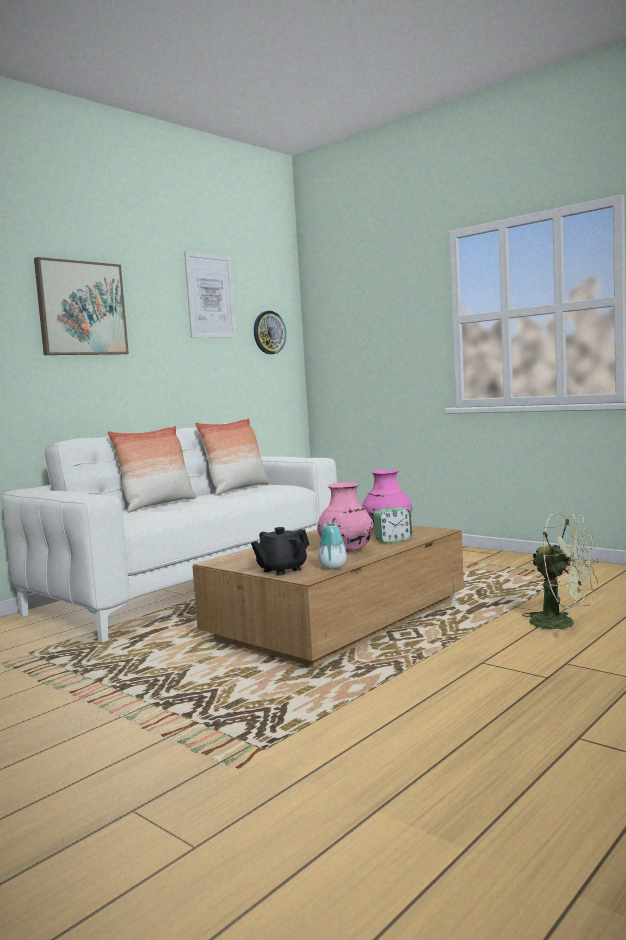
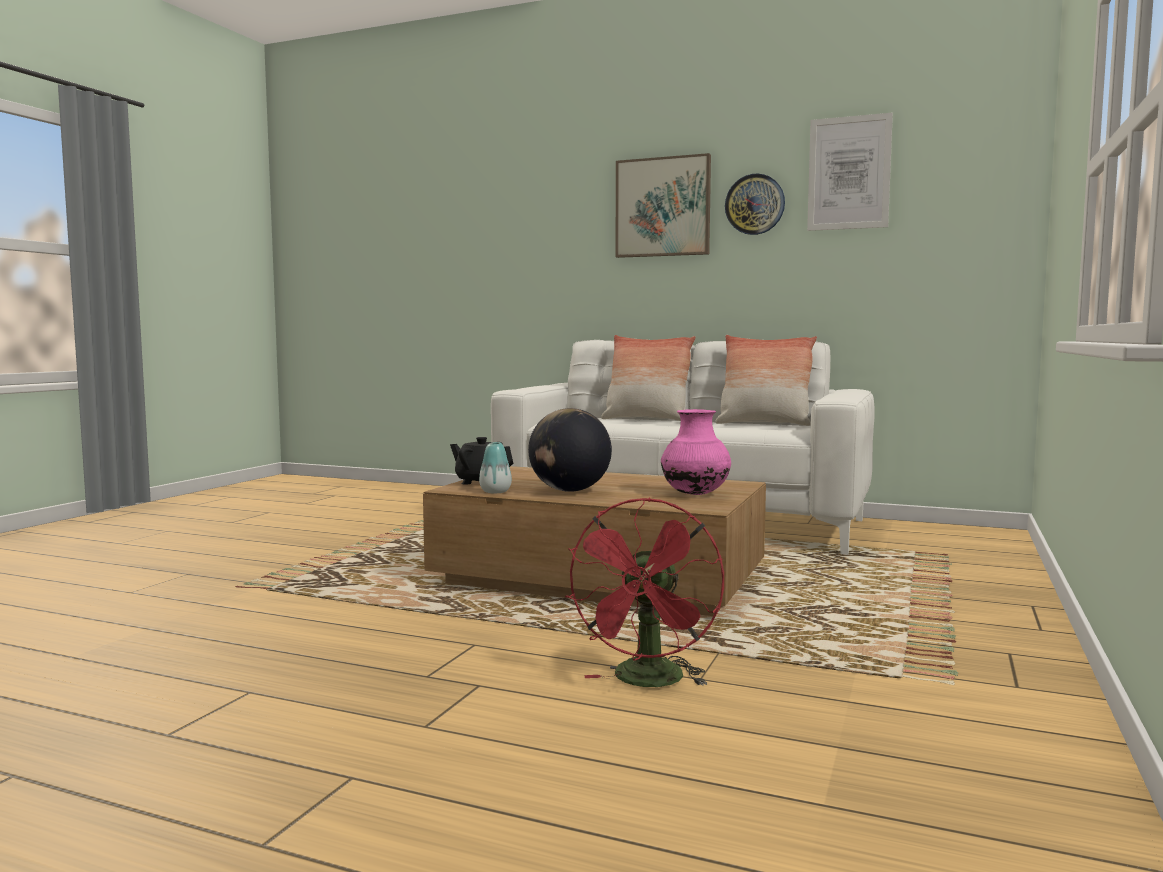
camera: 70 degrees right, 0 degrees up
(269, 332) = (961, 215): wall clock -> wall clock (755, 204)
(346, 551) = (570, 490): pink vase -> globe
(393, 540) = (638, 498): alarm clock -> none
(563, 624) = (648, 682): green fan -> red fan

